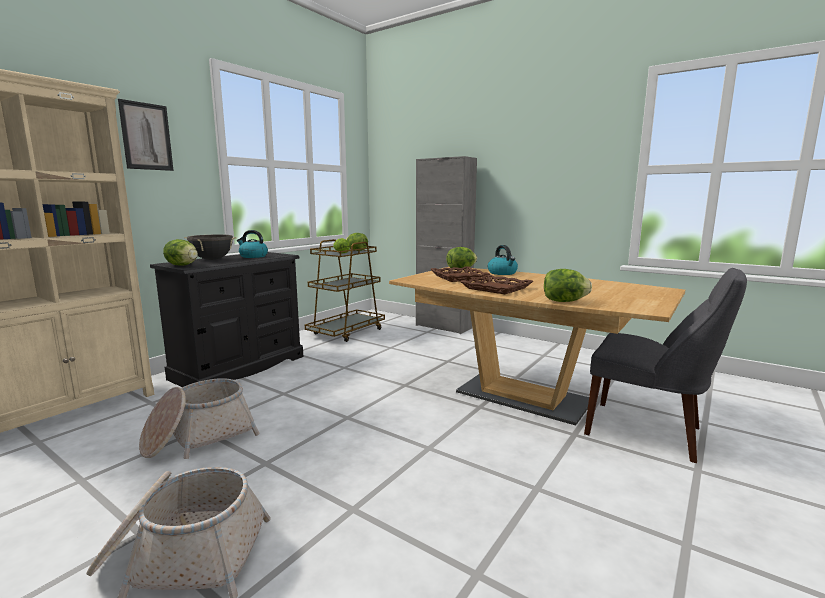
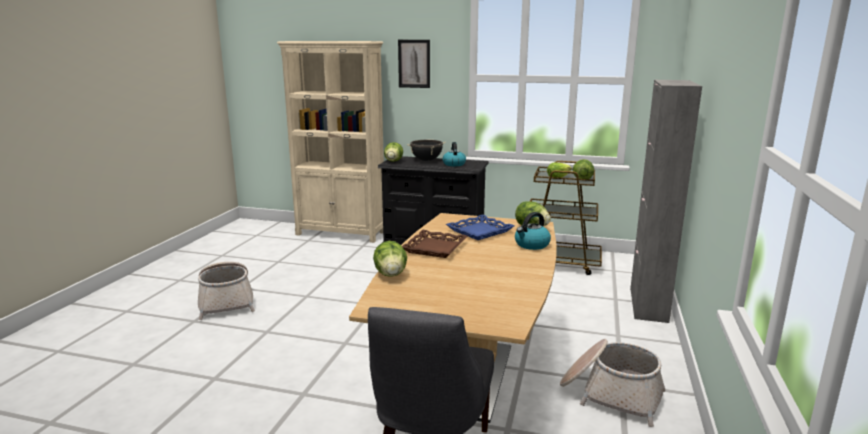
camera: 70 degrees right, 5 degrees up
(199, 437) = (328, 271): basket -> basket (610, 394)
(459, 277) = (480, 231): brown tray -> blue tray

